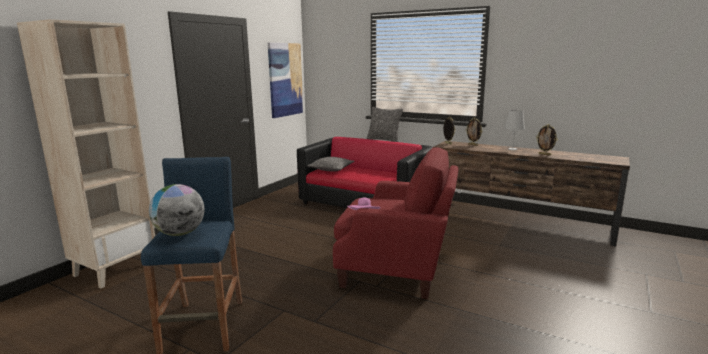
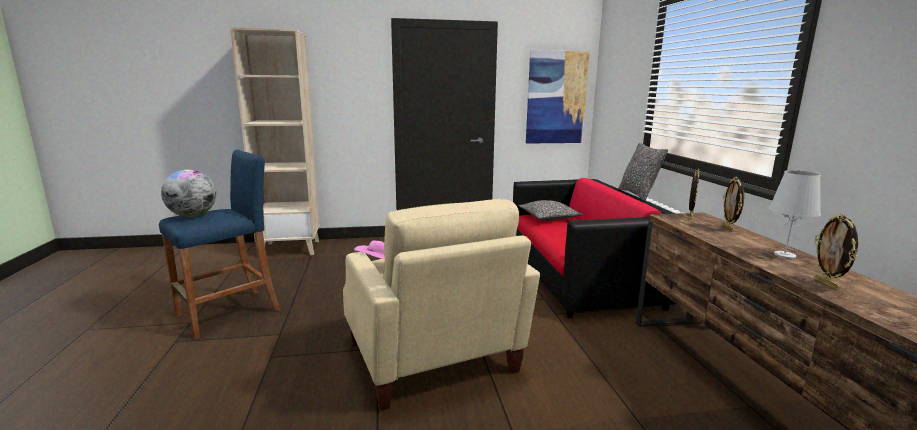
camera: 50 degrees right, 0 degrees up
(396, 269) = (433, 360): red armchair -> beige armchair

